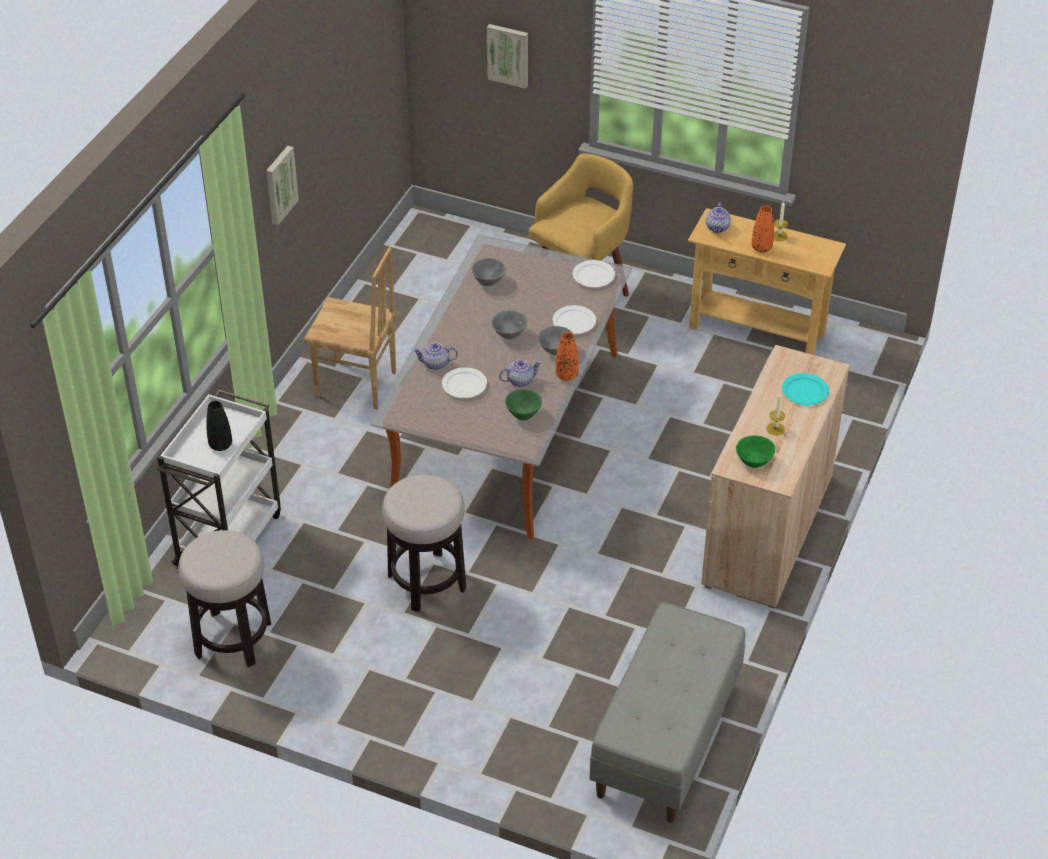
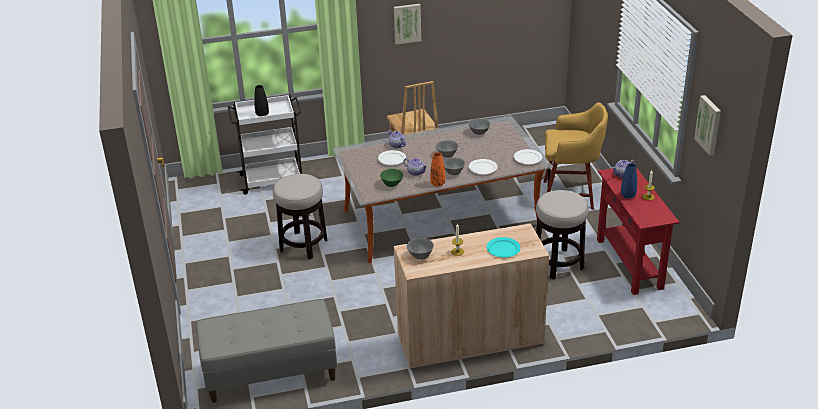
camera: 55 degrees right, 10 degrees down
(233, 639) = (210, 211): stool -> stool (558, 264)
(508, 54) = (597, 28): picture -> picture (709, 124)
(753, 461) = (420, 255): green bowl -> grey bowl
(757, 331) = (629, 263): beige console table -> red console table
(761, 248) = (628, 195): orange vase -> blue vase

